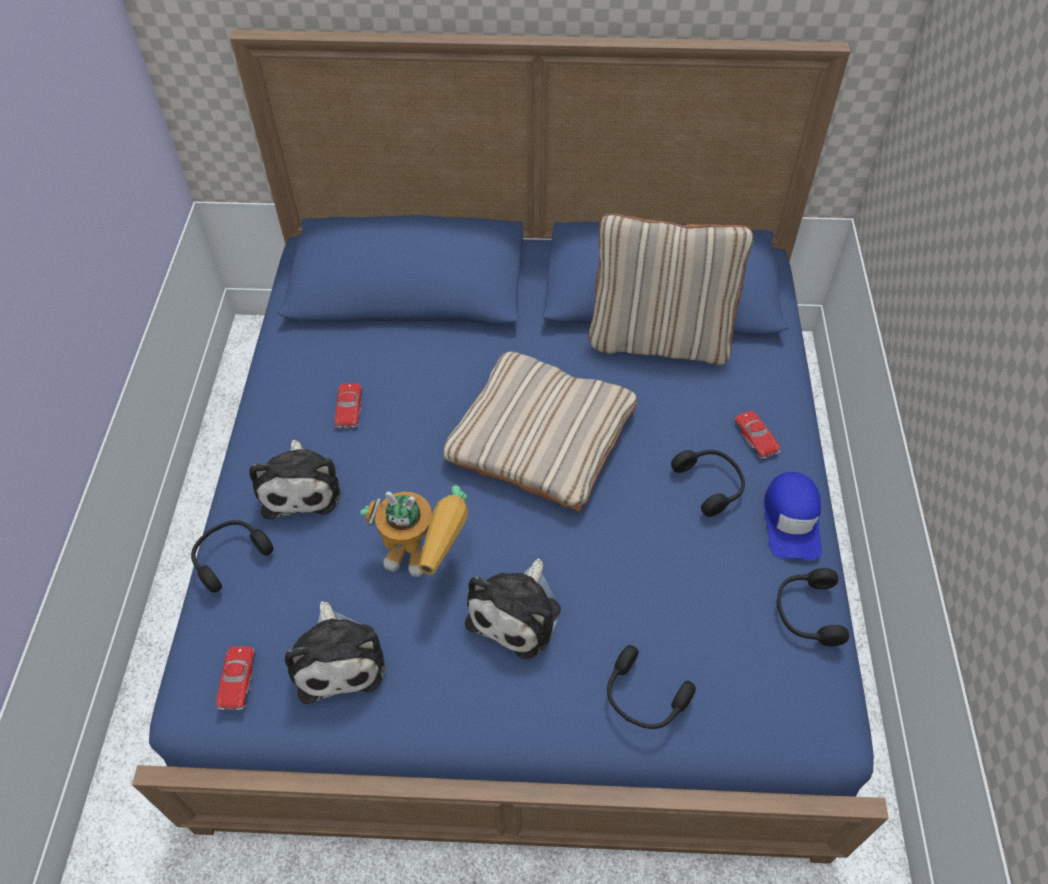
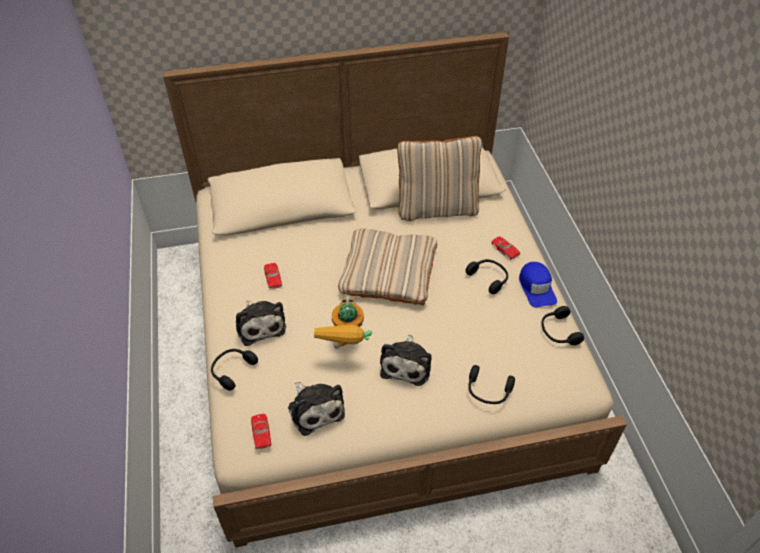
camera: 15 degrees left, 5 degrees down
(426, 558) = (346, 347): toy robot -> toy robot turned 90 degrees clockwise
(524, 541) = (379, 343): blue bed -> beige bed

